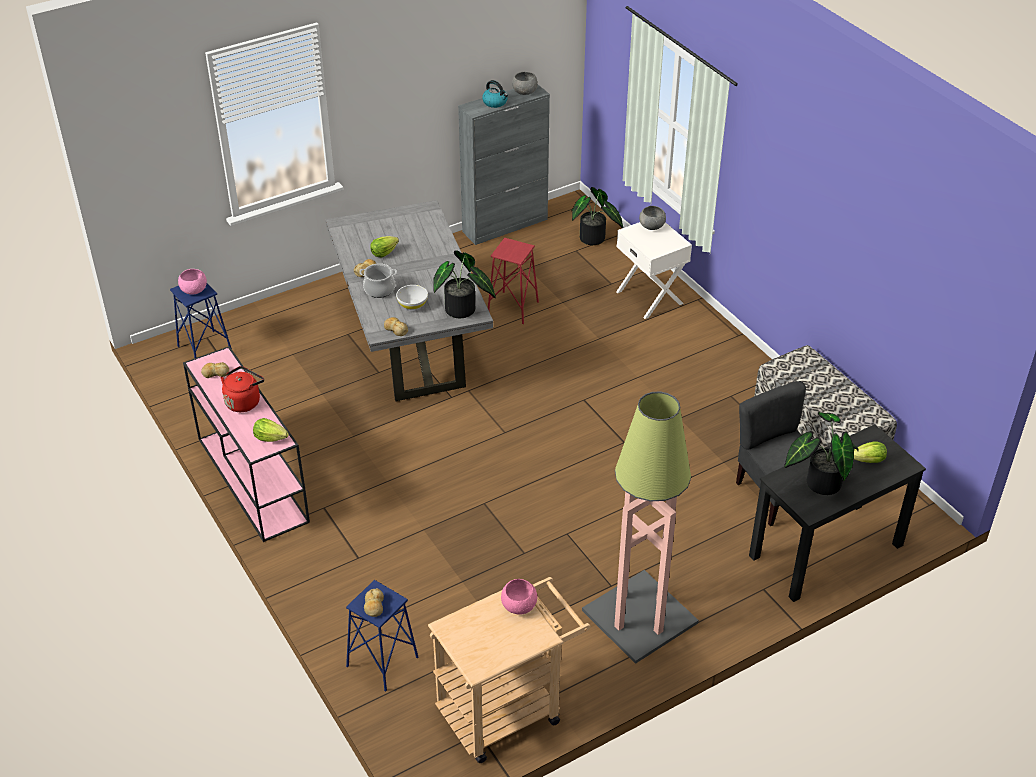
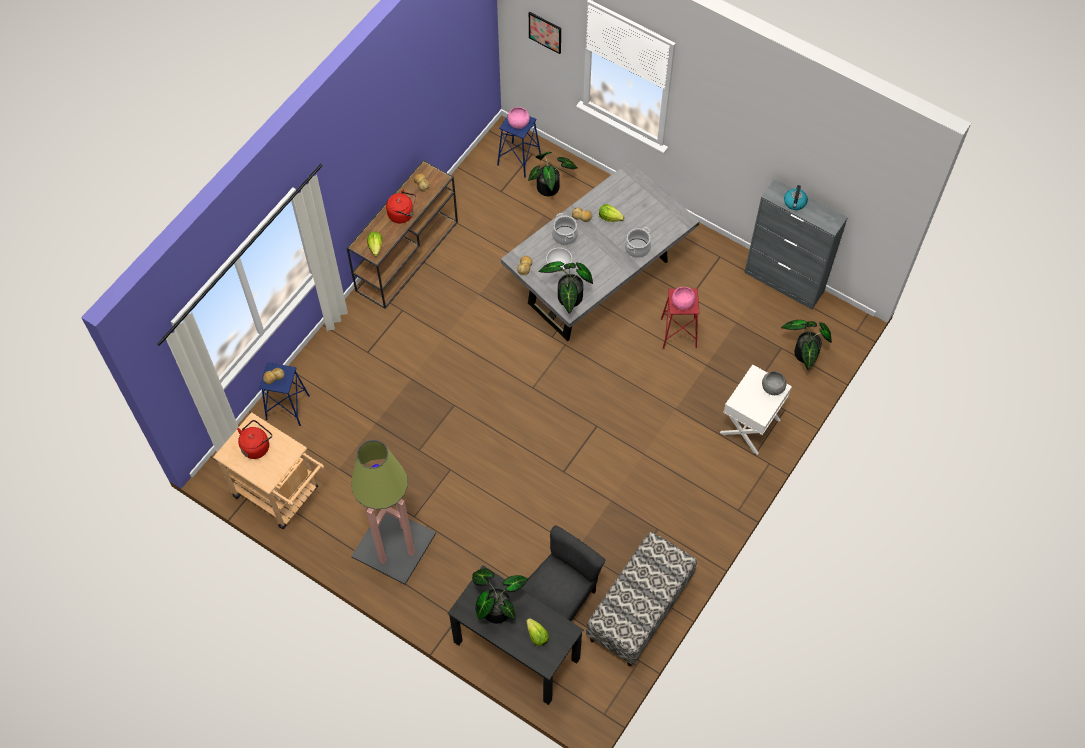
camera: 65 degrees right, 20 degrees up
(164, 153) = (545, 32): none -> picture
(251, 479) = (407, 255): pink console table -> brown console table
(263, 338) = (551, 188): none -> potted plant
(436, 247) = (637, 248): none -> cooking pot
(484, 632) = (257, 446): none -> red kettle
(519, 605) = (286, 456): pink bowl -> pink bowl (683, 303)
(525, 92) = (826, 216): grey bowl -> none

